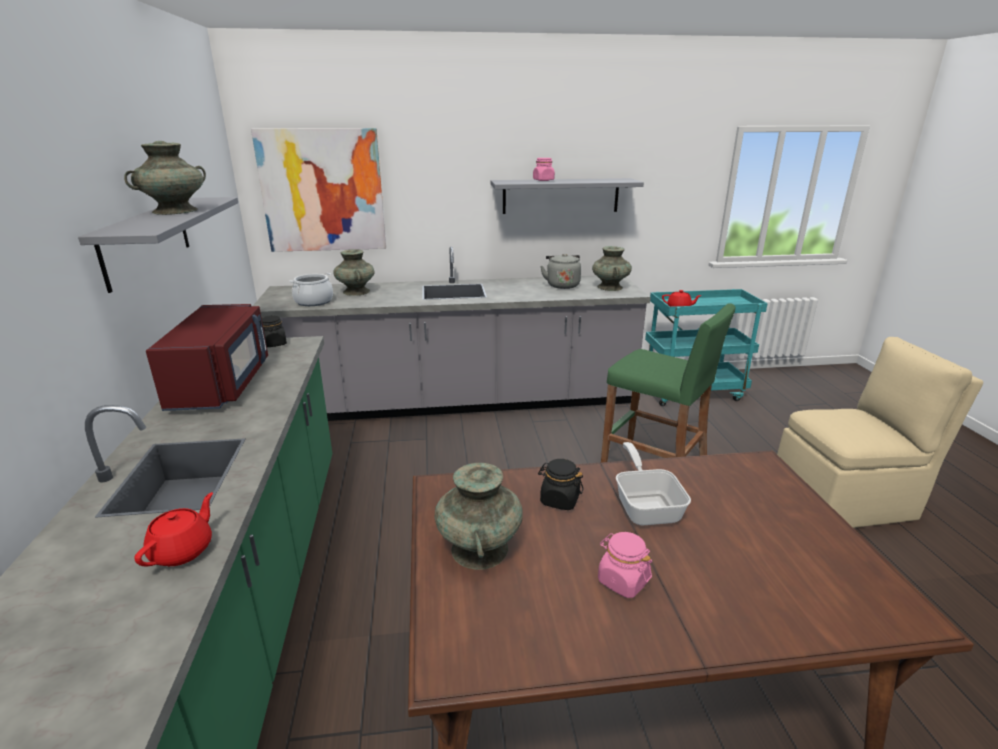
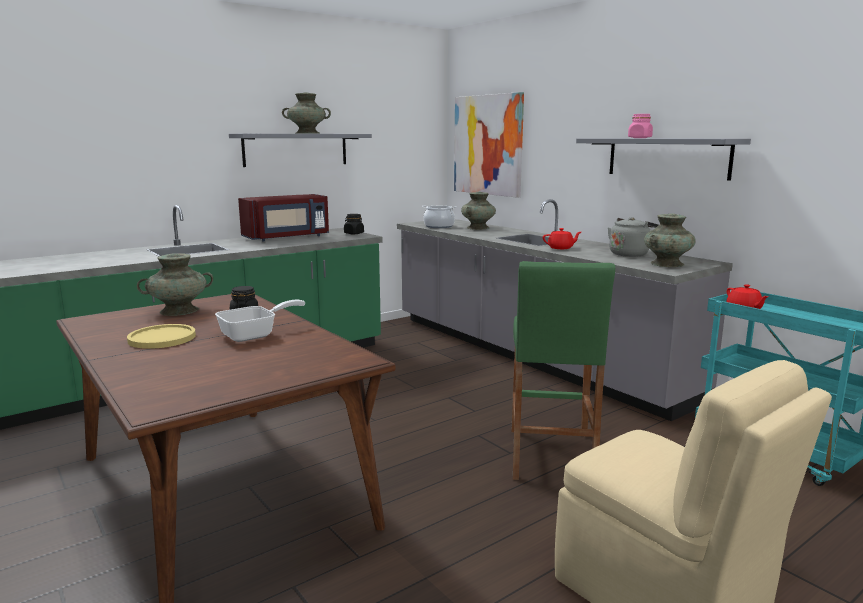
camera: 60 degrees right, 10 degrees down
(183, 550) = (126, 260): red teapot -> red teapot (561, 248)
(622, 581) = (162, 338): pink jar -> yellow plate

